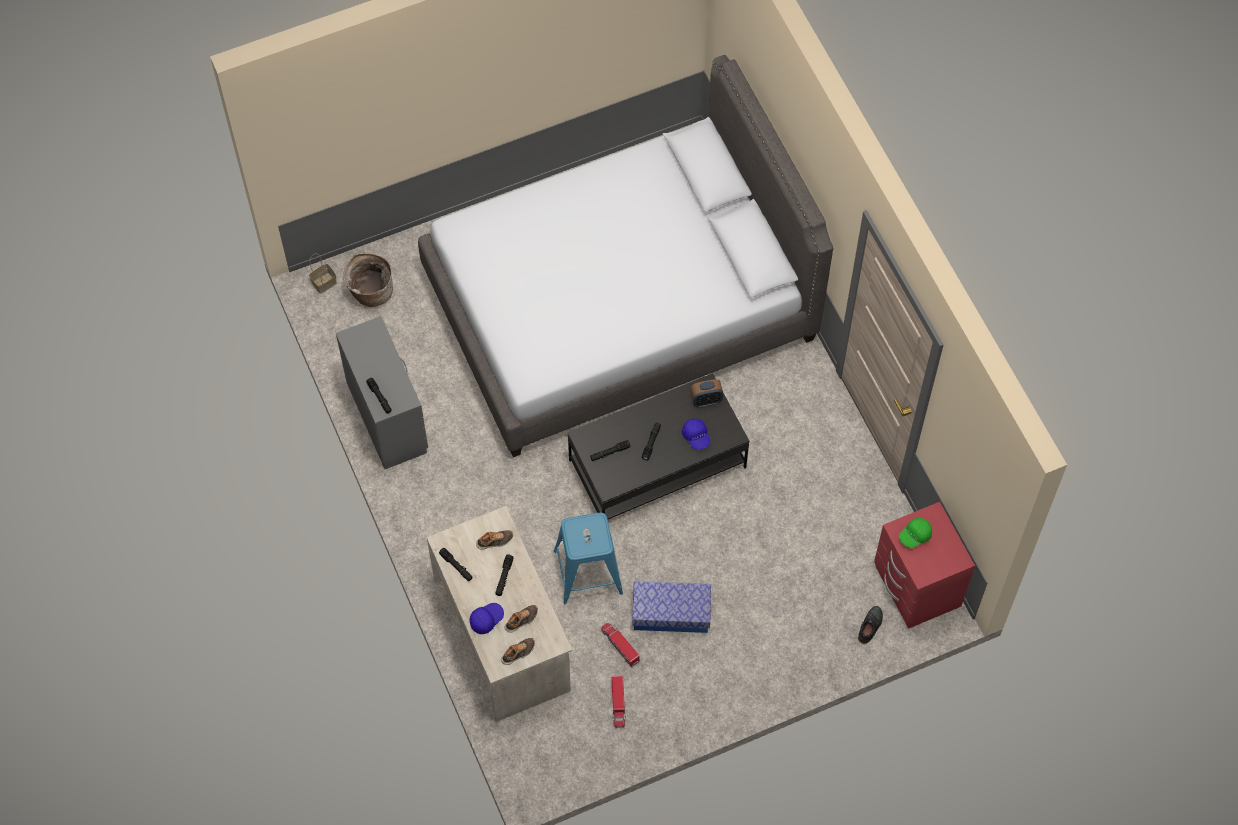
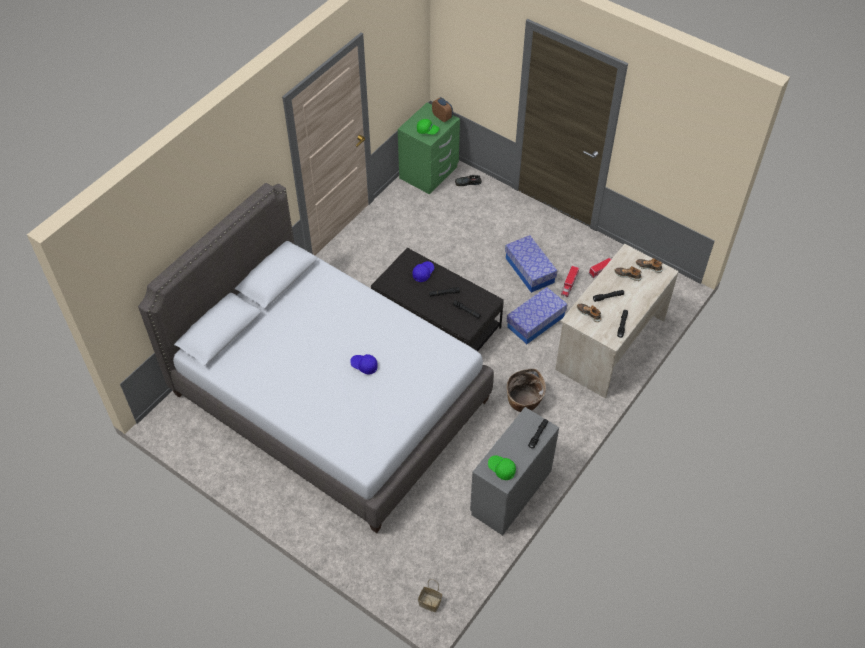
camera: 120 degrees left, 10 degrees down
(365, 342) = (501, 469): none -> green cap
(370, 291) = (416, 563): basket -> basket (524, 403)
(486, 619) = (642, 292): blue cap -> blue cap (364, 366)
(587, 572) = (535, 322): blue stool -> storage box
(706, 400) = (393, 280): alarm clock -> alarm clock (442, 117)
(916, 587) = (429, 173): red nightstand -> green nightstand

